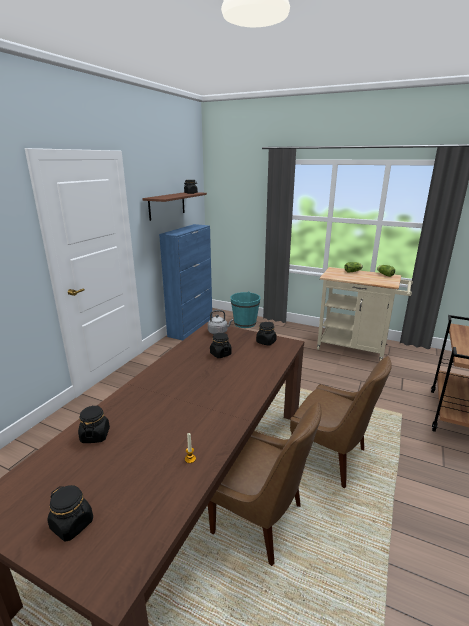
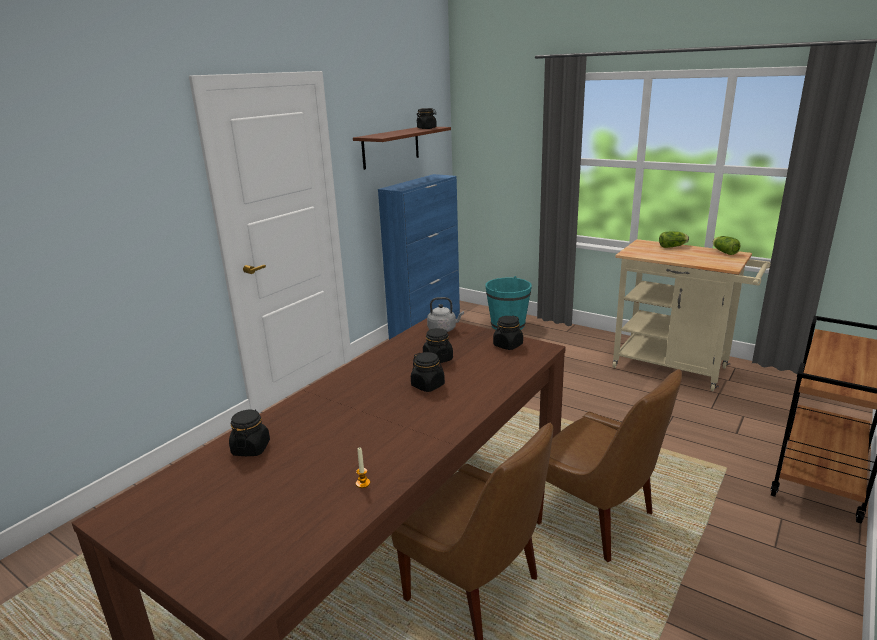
camera: 10 degrees right, 0 degrees up
(72, 524) = (206, 541): black jar -> black jar (428, 385)

